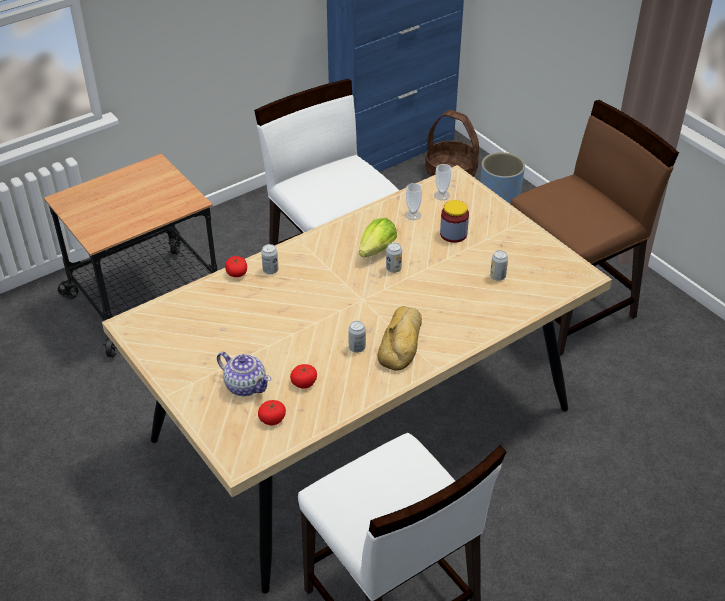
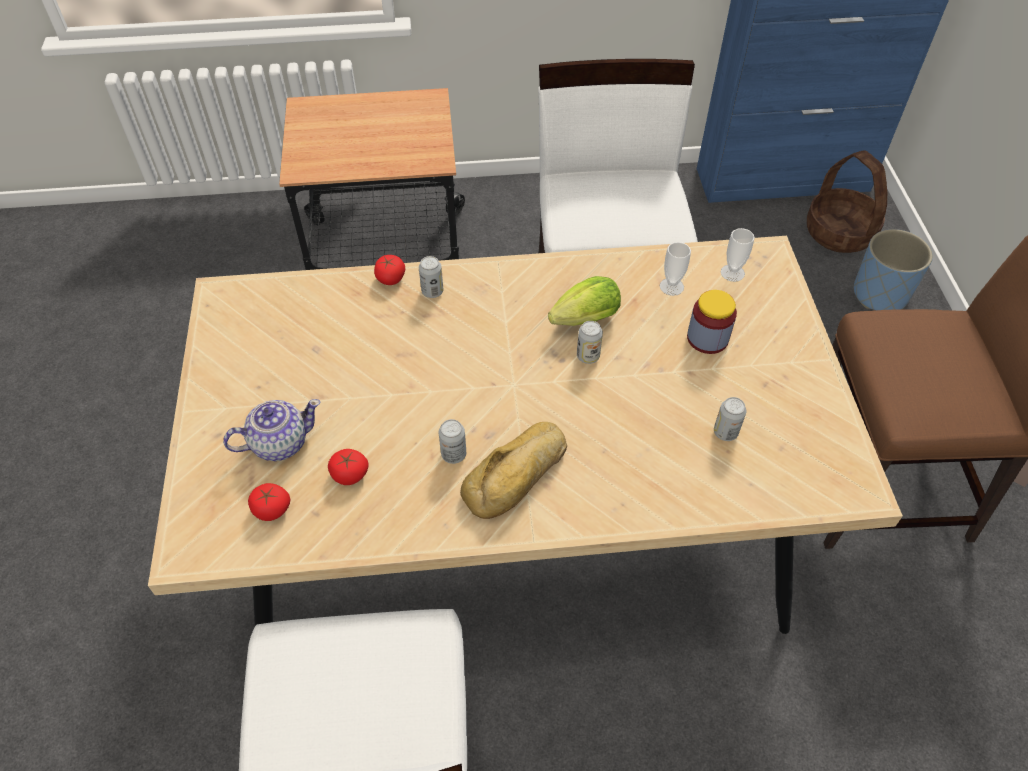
camera: 30 degrees right, 10 degrees up
(245, 385) = (279, 442): teapot -> teapot turned 90 degrees counterclockwise

